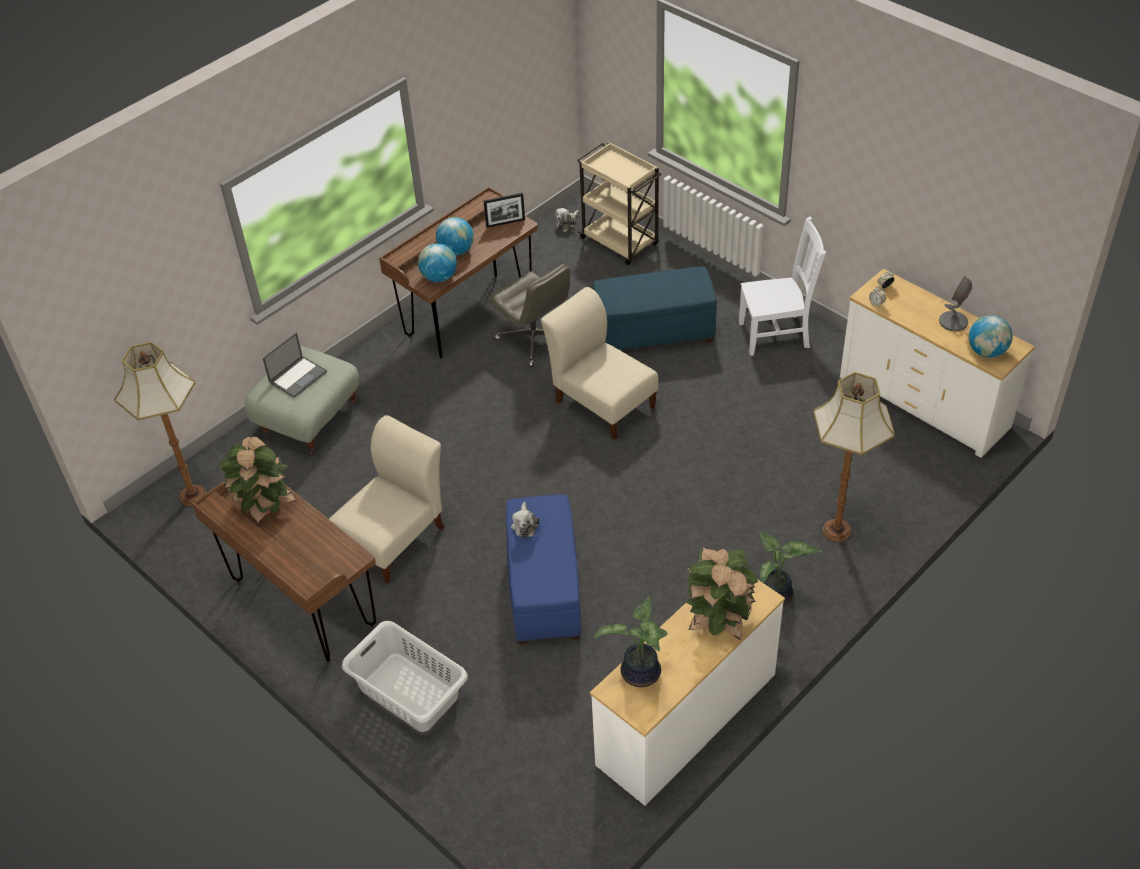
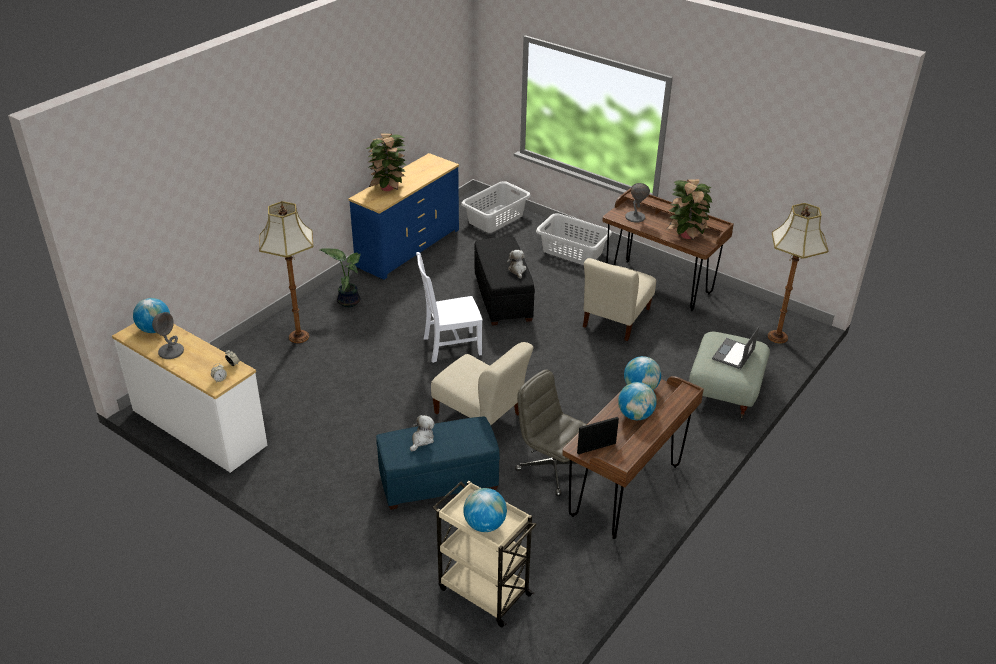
camera: 170 degrees right, 10 degrees down
(324, 552) = (635, 217): none -> grey table lamp
(523, 799) = (495, 219): none -> grey laundry basket
(544, 588) = (503, 298): blue ottoman -> black ottoman
(567, 224) = (550, 616): plush toy -> plush toy (422, 439)
(619, 164) = (484, 525): none -> globe
(639, 675) = (432, 169): potted plant -> none
(687, 720) = (408, 248): white dresser -> blue dresser
(776, 334) = (318, 485): white chair -> white chair (450, 346)

